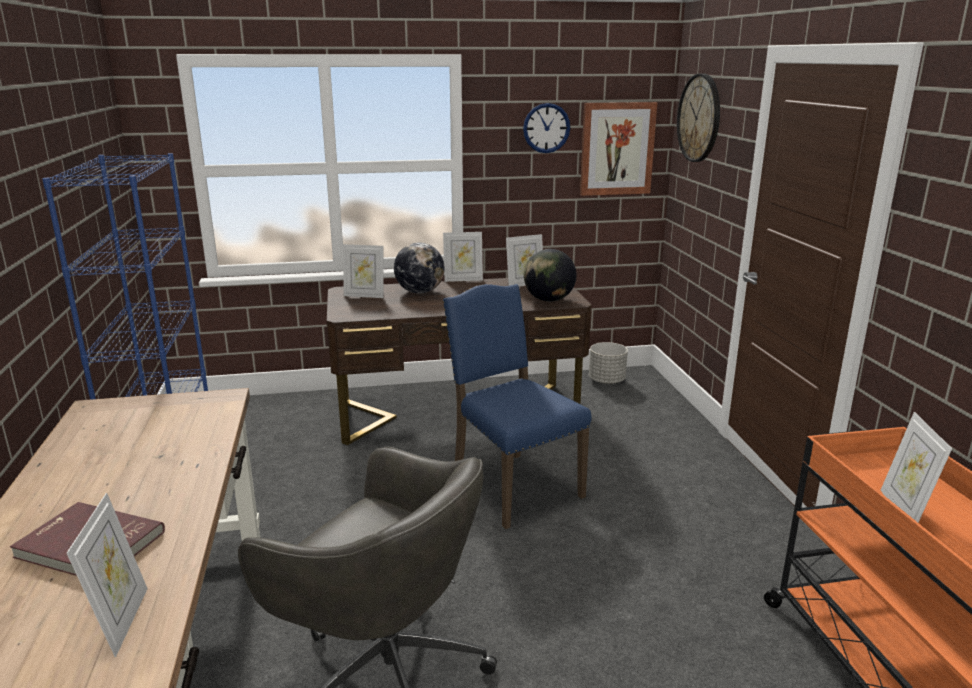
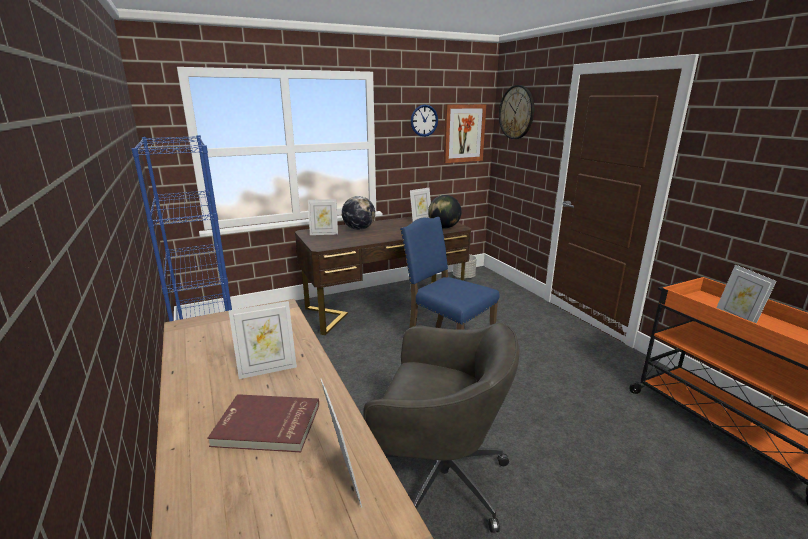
camera: 15 degrees left, 0 degrees up
(463, 280) = (380, 220): picture frame -> picture frame (267, 370)

